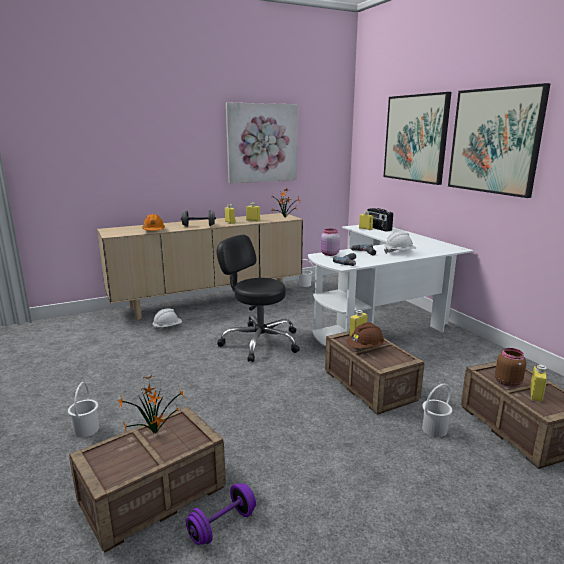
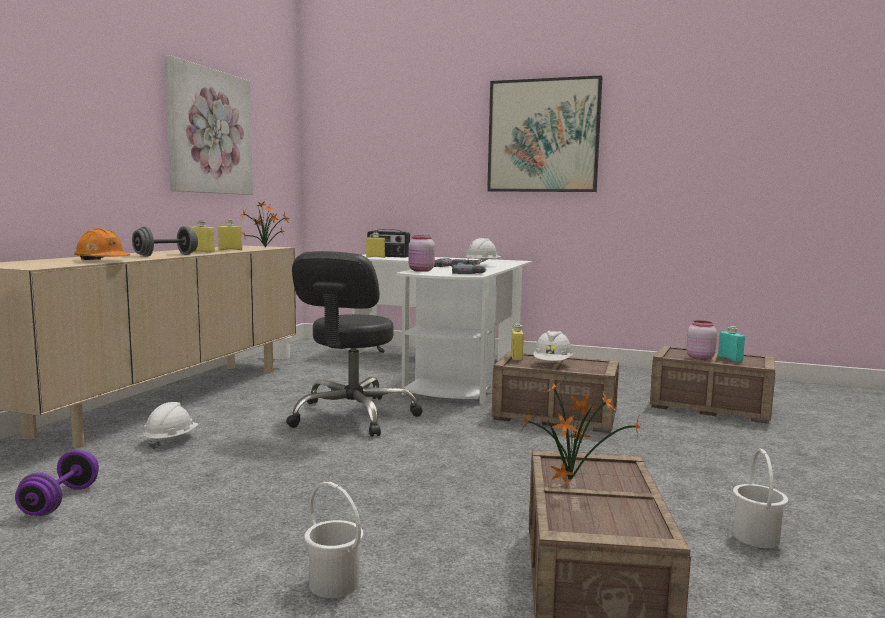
camera: 45 degrees left, 10 degrees down
(222, 526) = (706, 565): purple dumbbell -> purple dumbbell (60, 501)
(257, 341) = (351, 418): black office chair -> black office chair turned 60 degrees counterclockwise
(365, 348) = (552, 364): brown hard hat -> white hard hat
(415, 138) = (424, 138): picture -> none
(435, 429) = (669, 426): white bucket -> white bucket (756, 537)
(507, 382) = (699, 357): brown jar -> pink jar
(536, 394) = (730, 359): yellow bottle -> turquoise bottle

